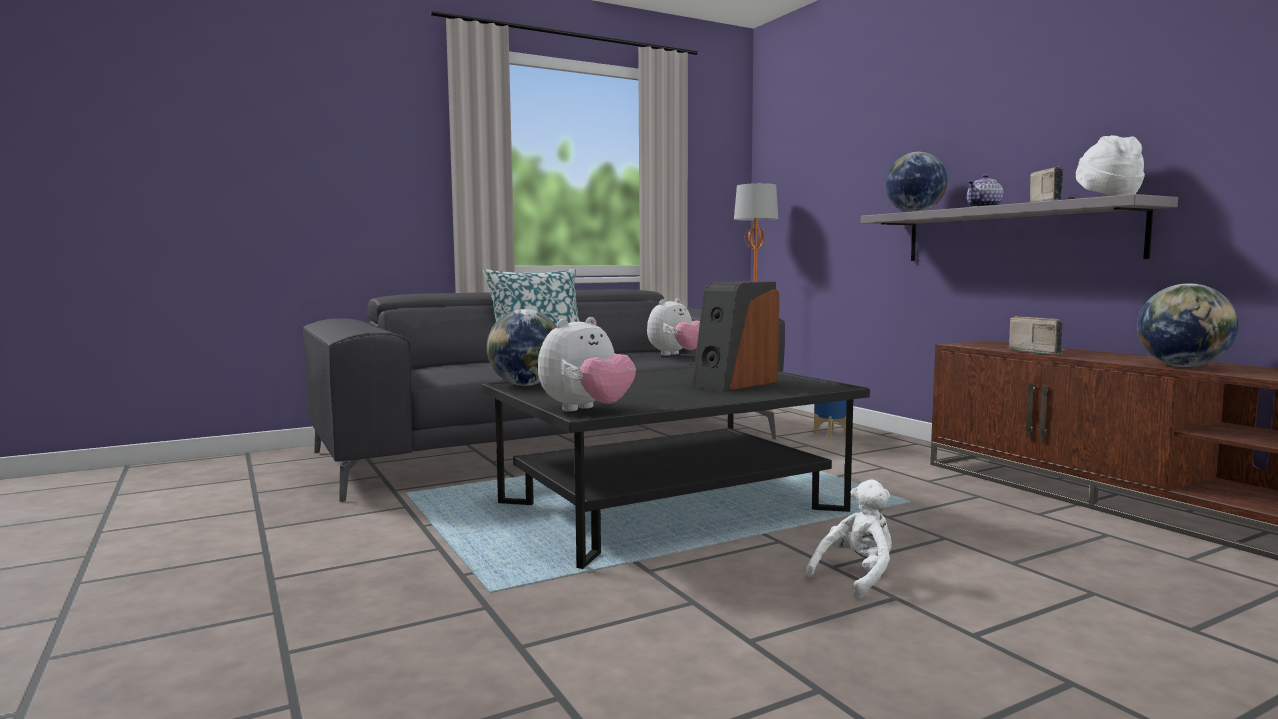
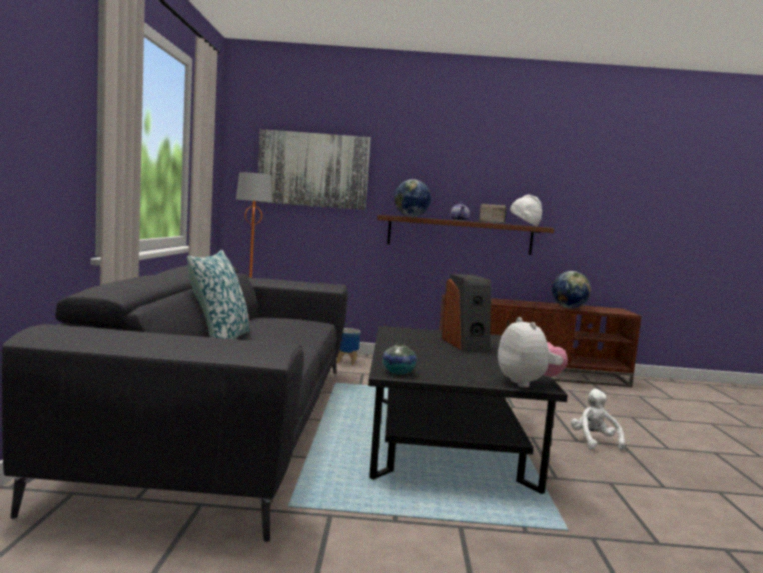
camera: 60 degrees left, 0 degrees up
(526, 385) = (398, 372): globe -> vase
(675, 355) = (299, 321): plush toy -> none
(829, 167) = (313, 170): none -> picture
(1014, 234) = (460, 235): grey shelf -> brown shelf
(1037, 352) = (501, 303): radio -> none

